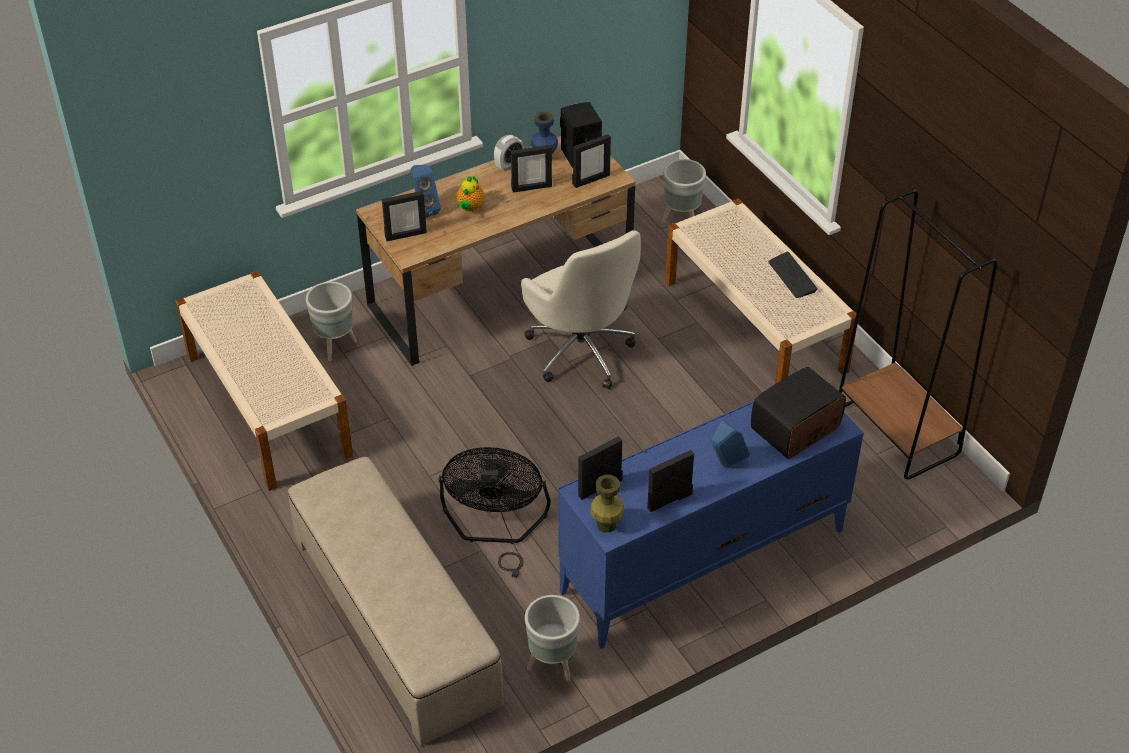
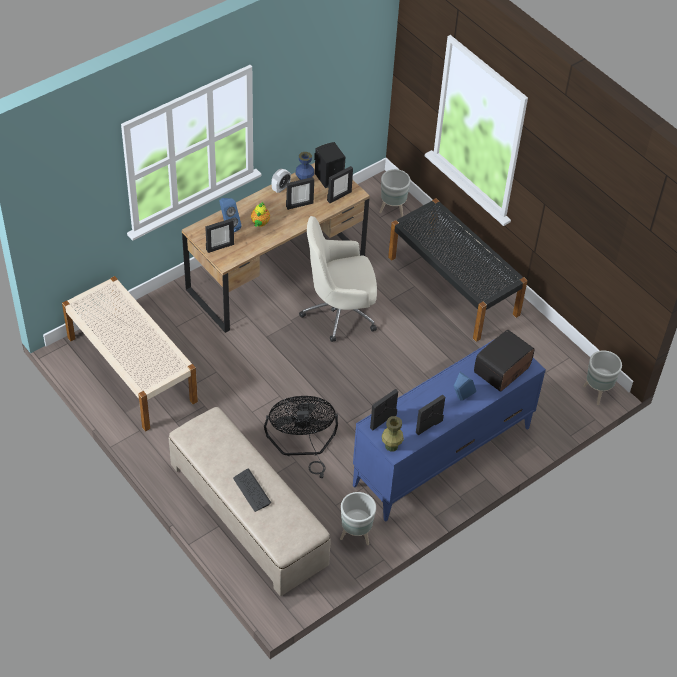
camera: 10 degrees left, 5 degrees up
(335, 346) = (169, 322): grey planter -> grey planter (597, 392)
(581, 352) = (339, 314): beige office chair -> beige office chair turned 120 degrees clockwise
(755, 325) = (453, 285): beige bench -> black bench
(792, 276) = (480, 254): keyboard -> keyboard (251, 491)
(897, 432) = (556, 356): clothes rack -> none

